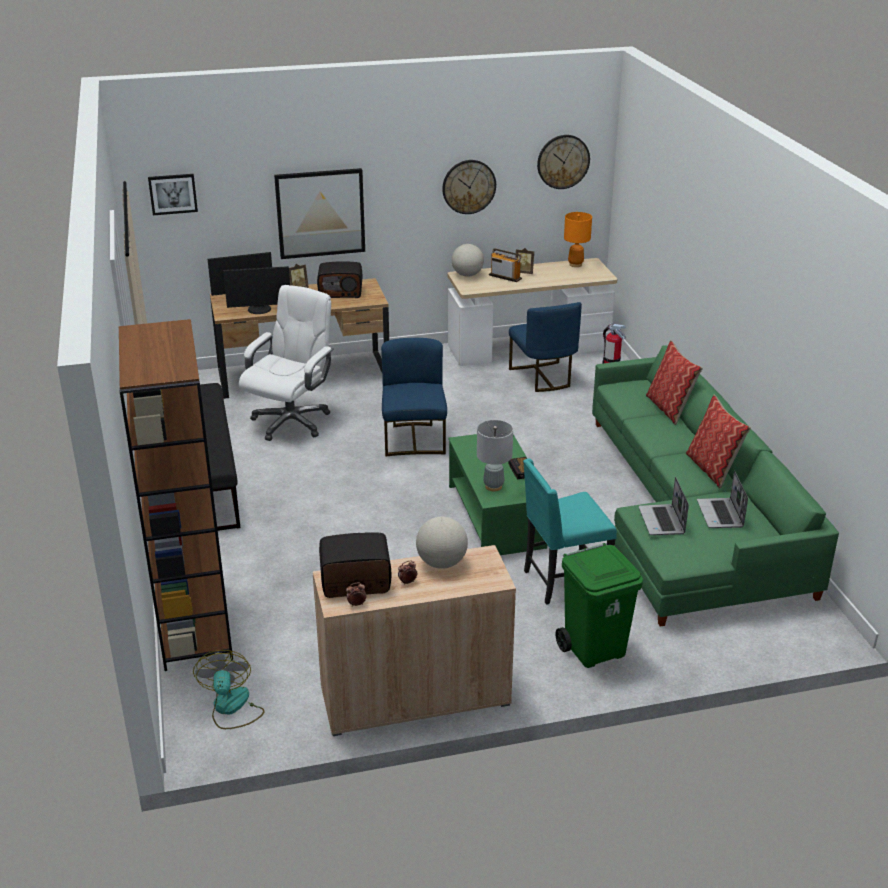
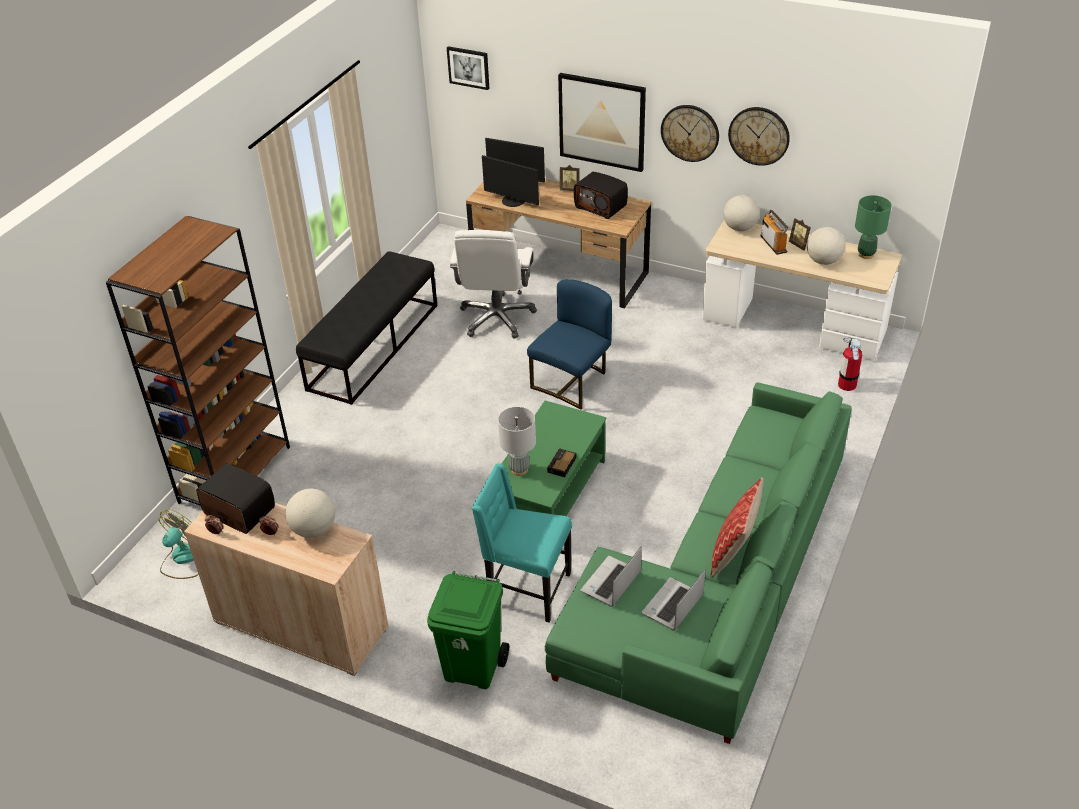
camera: 40 degrees right, 10 degrees up
(291, 421) = (497, 318): white office chair -> white office chair turned 120 degrees clockwise
(542, 377) = (766, 365): blue chair -> none
(553, 276) = (823, 261): none -> globe
(563, 161) = (873, 137): wall clock -> wall clock (690, 133)
(575, 264) = (866, 254): orange table lamp -> green table lamp
(669, 408) = (782, 464): pillow -> none

